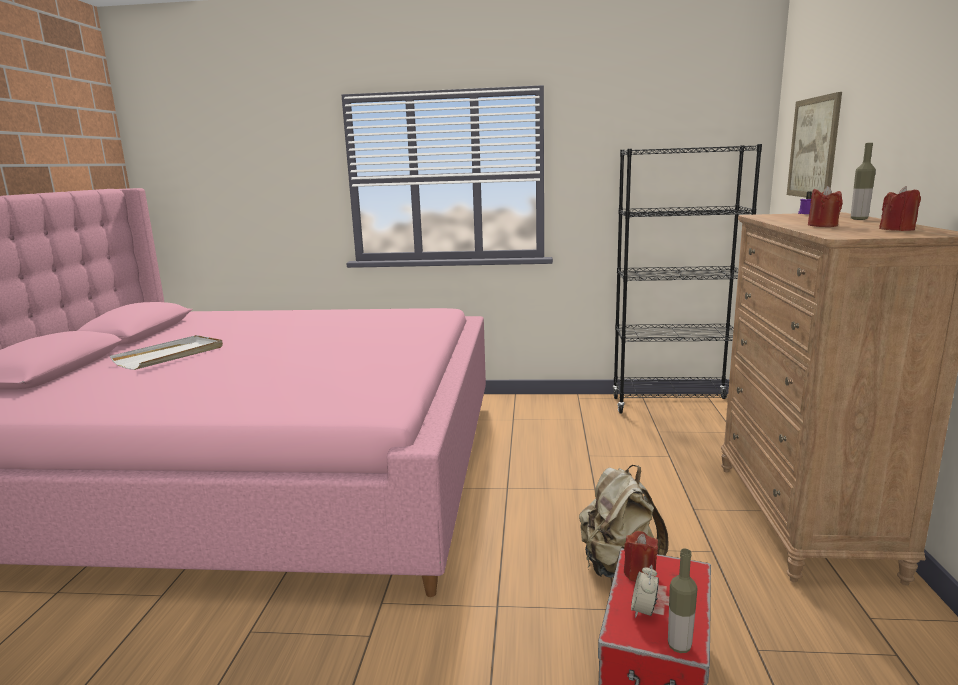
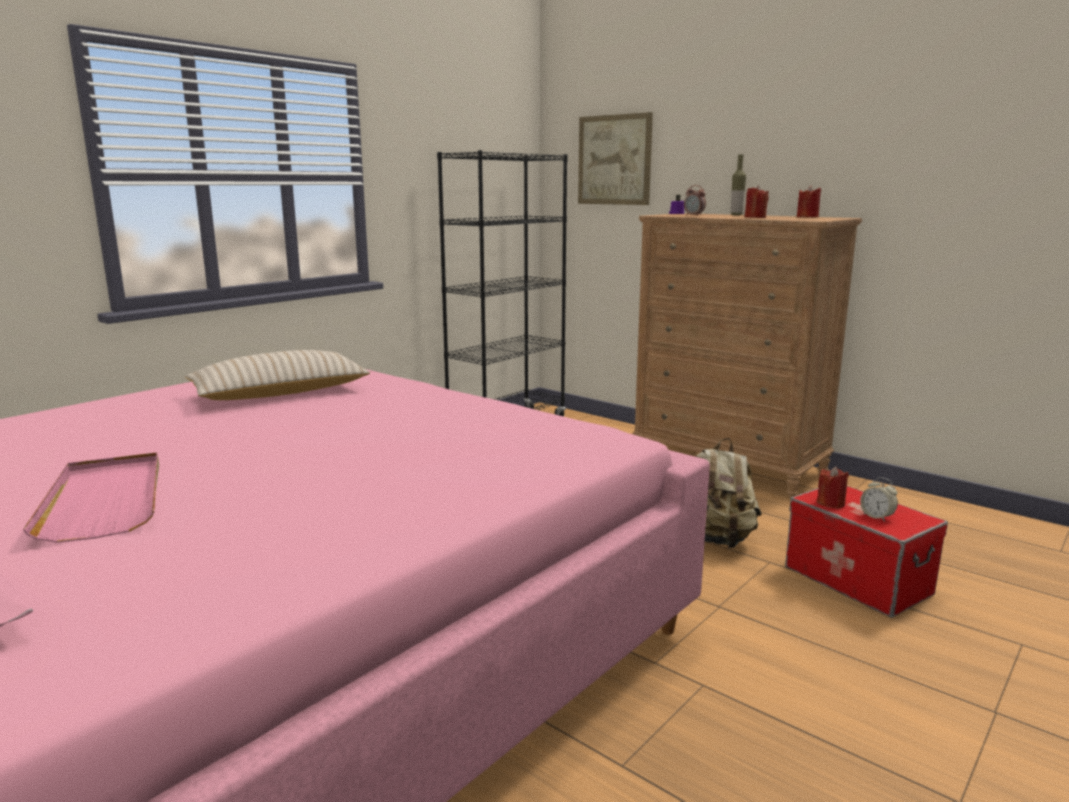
camera: 55 degrees left, 0 degrees up
(170, 355) = (106, 500): white tray -> pink tray
(365, 325) = (280, 393): none -> beige pillow
(679, 646) = (923, 521): bottle -> none
(786, 218) = (694, 216): none -> alarm clock

